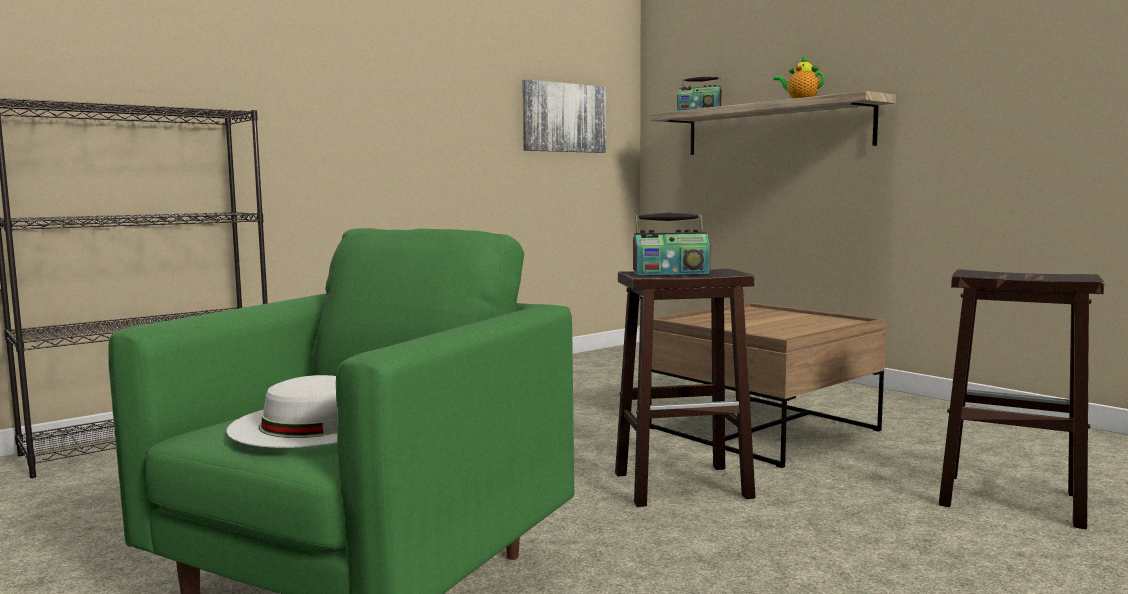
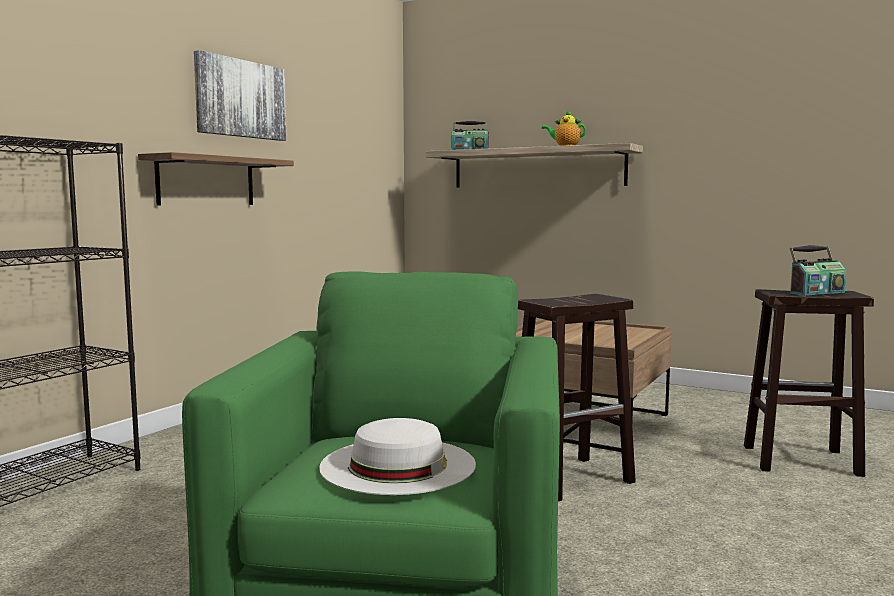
camera: 20 degrees left, 0 degrees up
(381, 150) = (206, 181): none -> shelf
(563, 118) = (349, 152): picture -> picture (240, 99)
(670, 273) = (566, 300): radio -> radio (816, 292)

